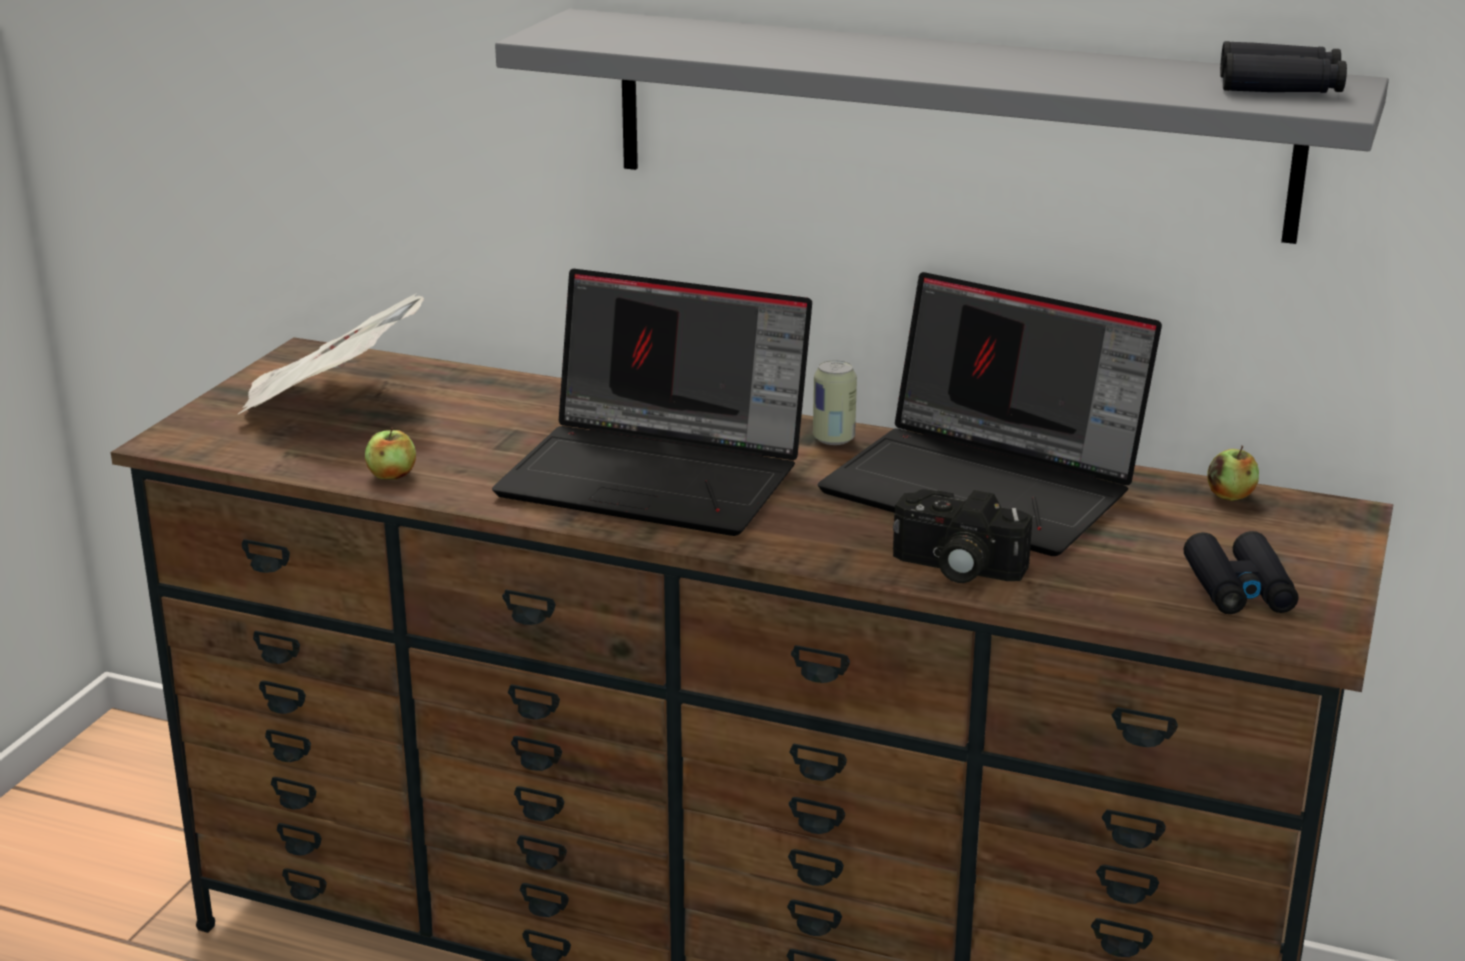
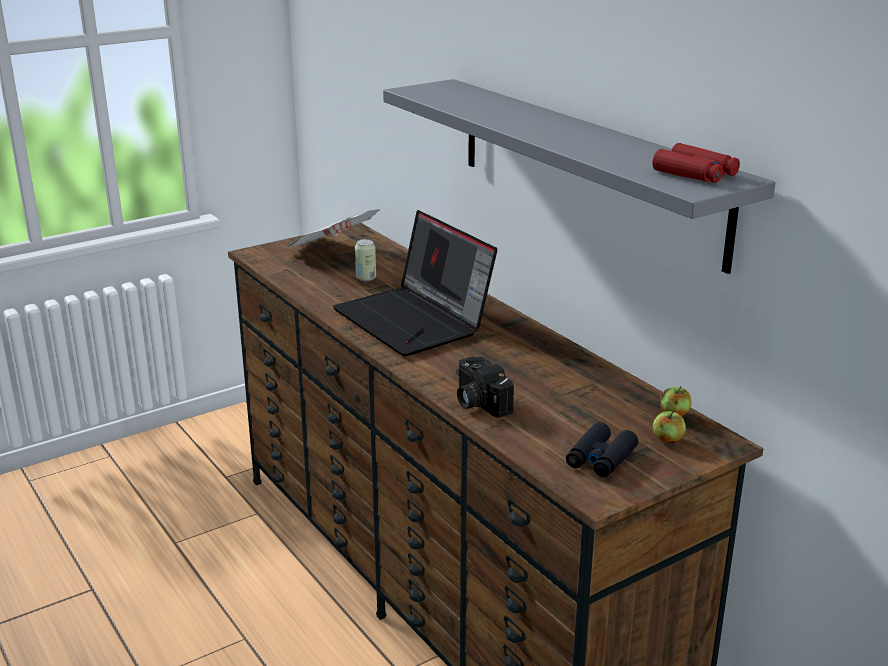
camera: 35 degrees right, 0 degrees up
(391, 475) = (310, 289): apple -> apple (667, 439)
(833, 439) = (517, 328): can -> can (366, 278)
(988, 487) = (554, 371): laptop -> none
(1280, 86) = (695, 174): black binoculars -> red binoculars

